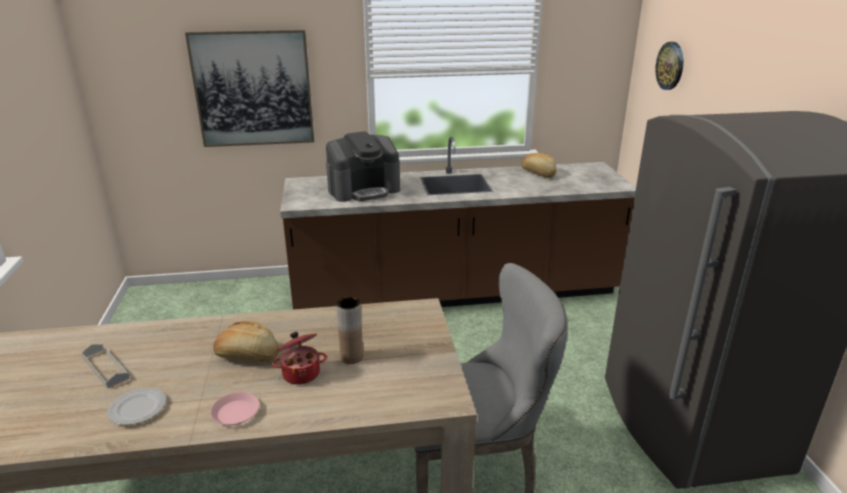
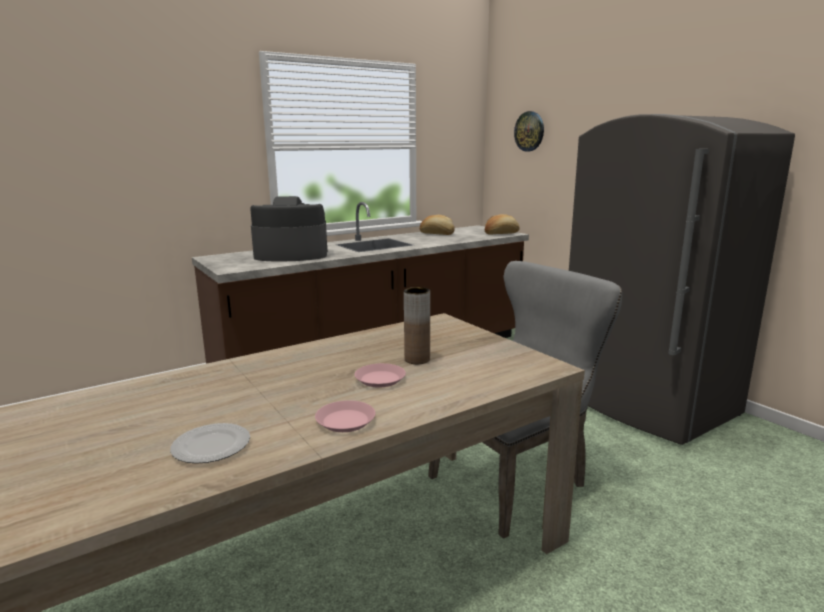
camera: 25 degrees left, 10 degrees down
(105, 368) = (117, 425): grey tray -> none
(247, 356) = (301, 380): bread -> bread (501, 233)
(253, 89) = (145, 161): picture -> none
(301, 373) = (380, 379): cooking pot -> pink plate
(364, 190) = (290, 255): coffee machine -> coffee machine turned 135 degrees counterclockwise

